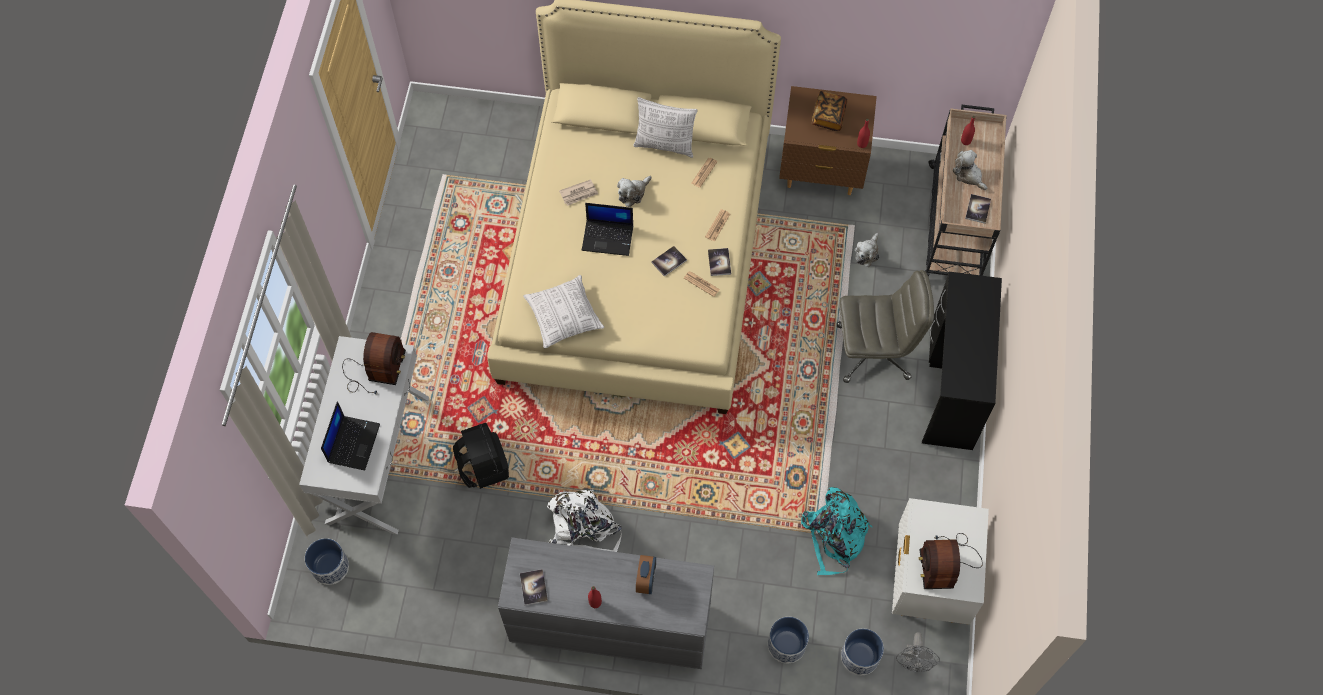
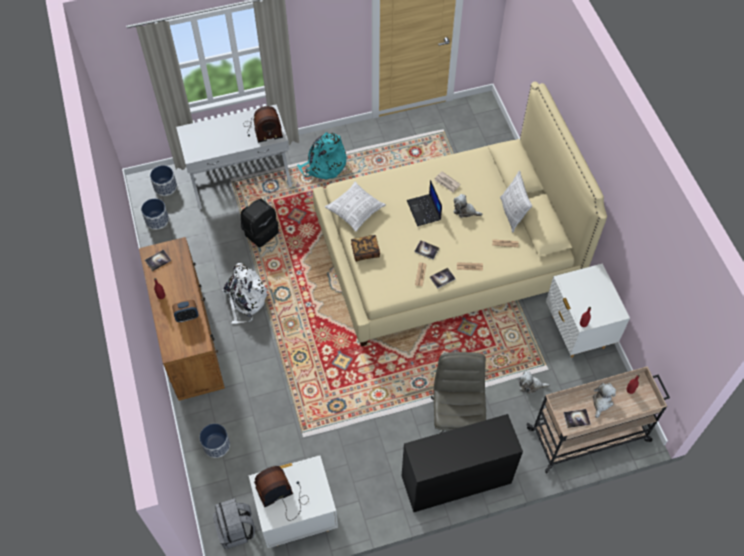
camera: 65 degrees right, 5 degrees down
(353, 442) = (212, 139): laptop -> none
(609, 623) = (189, 338): grey dresser -> brown dresser
(821, 172) = (577, 332): brown nightstand -> white nightstand
(828, 116) = (592, 295): book -> book (365, 252)
(834, 537) = (305, 446): turquoise backpack -> turquoise backpack (324, 166)
(859, 656) = (226, 493): planter -> planter (157, 220)
(874, 351) = (456, 419): grey office chair -> grey office chair turned 150 degrees counterclockwise
(913, 662) = (236, 529): grey fan -> grey backpack

